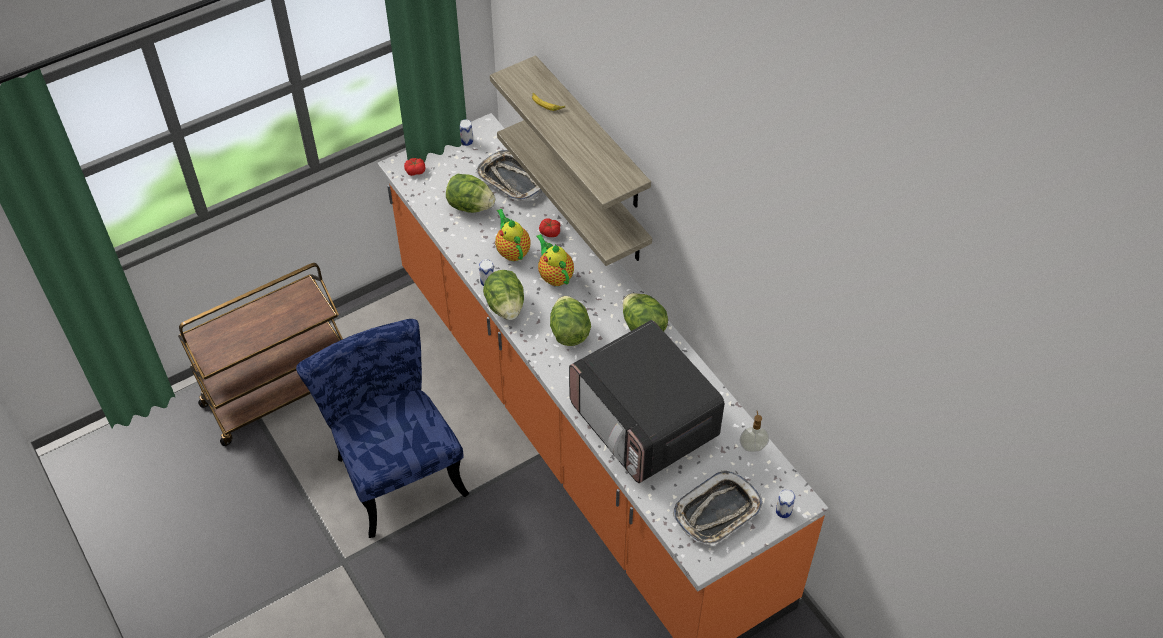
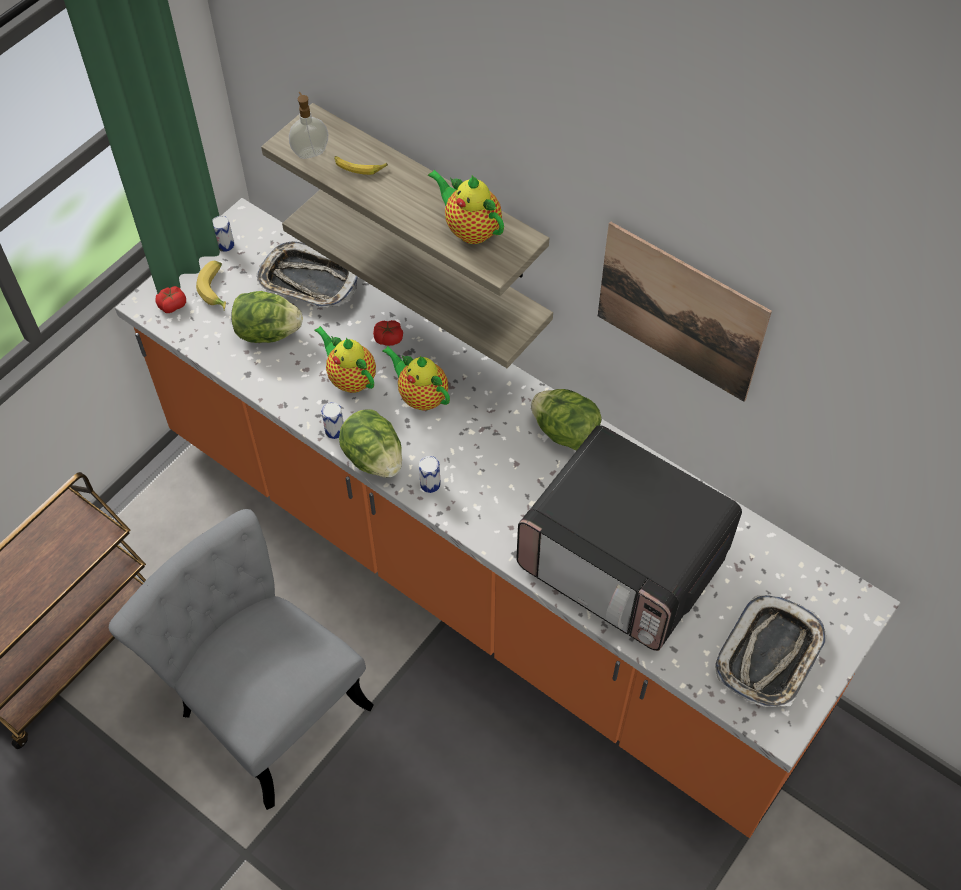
camera: 20 degrees left, 5 degrees up
(395, 468) = (263, 702): blue chair -> grey chair
(449, 169) = (217, 290): none -> banana
(569, 332) = (473, 468): lettuce -> none
(600, 162) = (470, 229): none -> teapot
(715, 252) = (679, 312): none -> picture
(752, 446) = (772, 550): soap dispenser -> soap dispenser (310, 152)
(783, 511) = (849, 625): can -> can (430, 484)

